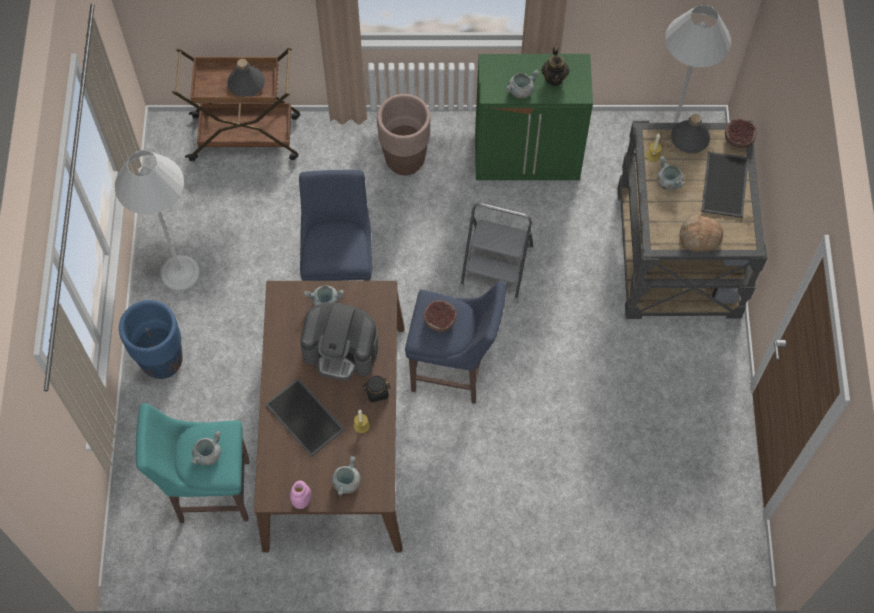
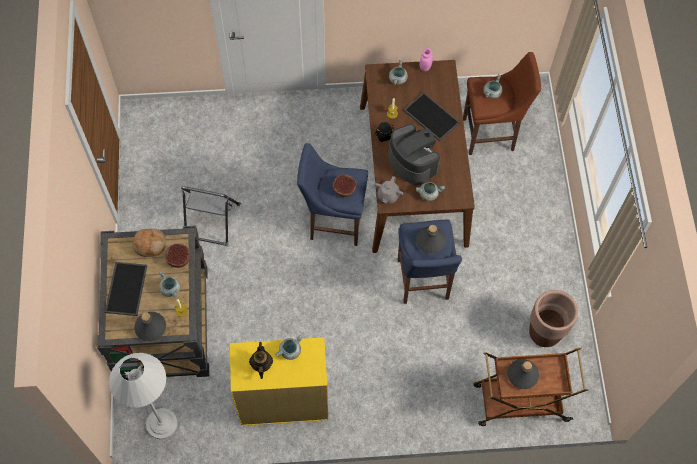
camera: 175 degrees right, 0 degrees up
(162, 362) = (543, 216): blue planter -> none
(180, 273) = (546, 283): white floor lamp -> none
(210, 490) = (491, 134): turquoise stool -> brown stool
(332, 243) = (430, 241): none -> grey bottle
(341, 350) = (412, 161): coffee machine -> coffee machine turned 45 degrees clockwise
(381, 303) = (388, 196): none -> grey teapot
(405, 160) = (384, 390): brown planter -> brown planter (544, 334)
(498, 264) = (304, 305): grey step ladder -> grey step ladder (211, 222)
(527, 156) = (283, 400): green cabinet -> yellow cabinet
(738, 138) = (110, 330): bowl -> bowl (179, 258)

